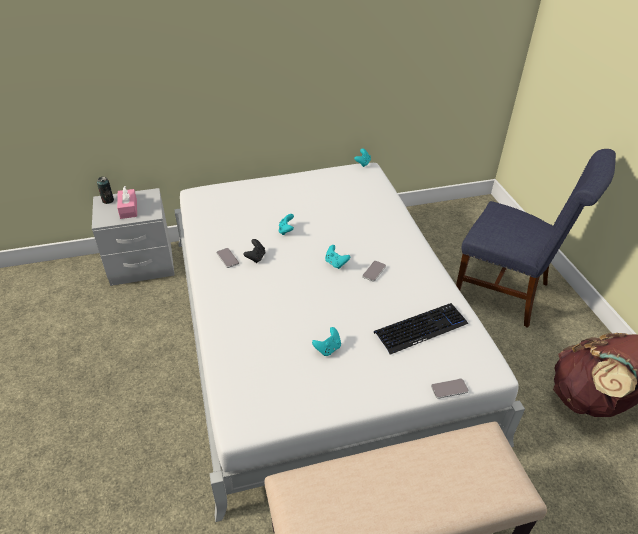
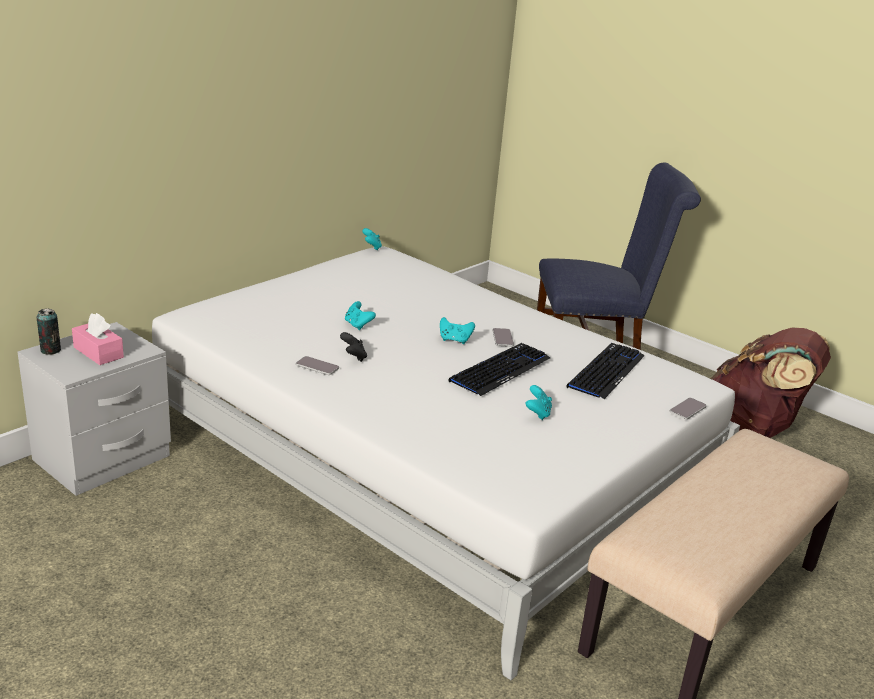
camera: 35 degrees left, 15 degrees down
(339, 301) = (500, 370): none -> keyboard

